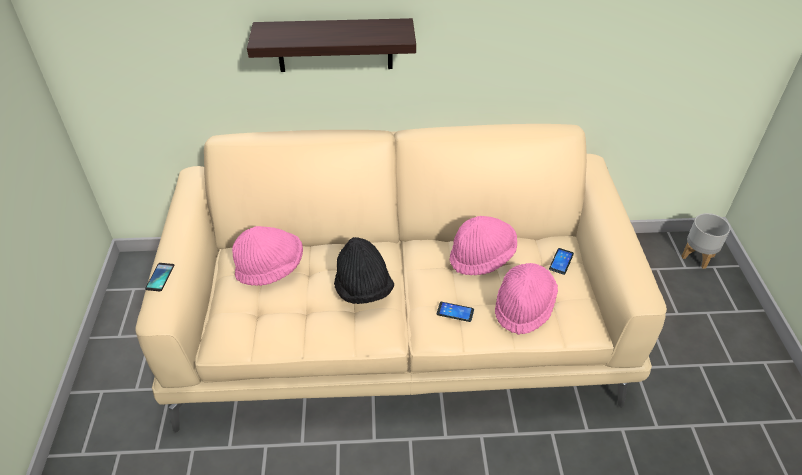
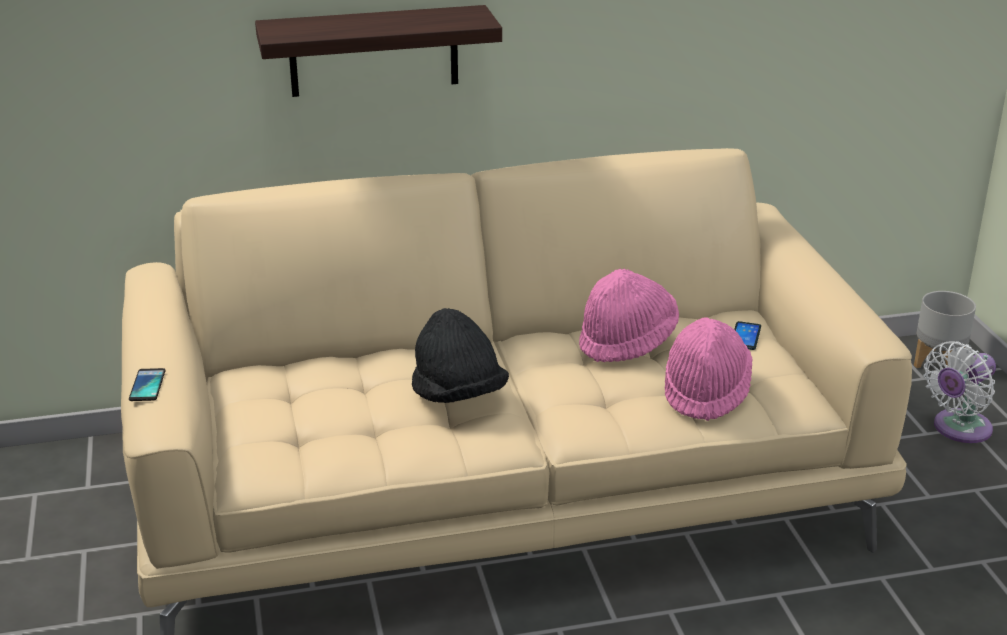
camera: 10 degrees left, 15 degrees down
(270, 268) = (304, 385): pink hat -> none
(455, 312) = (606, 406): phone -> none
(699, 313) = (958, 429): none -> white fan

